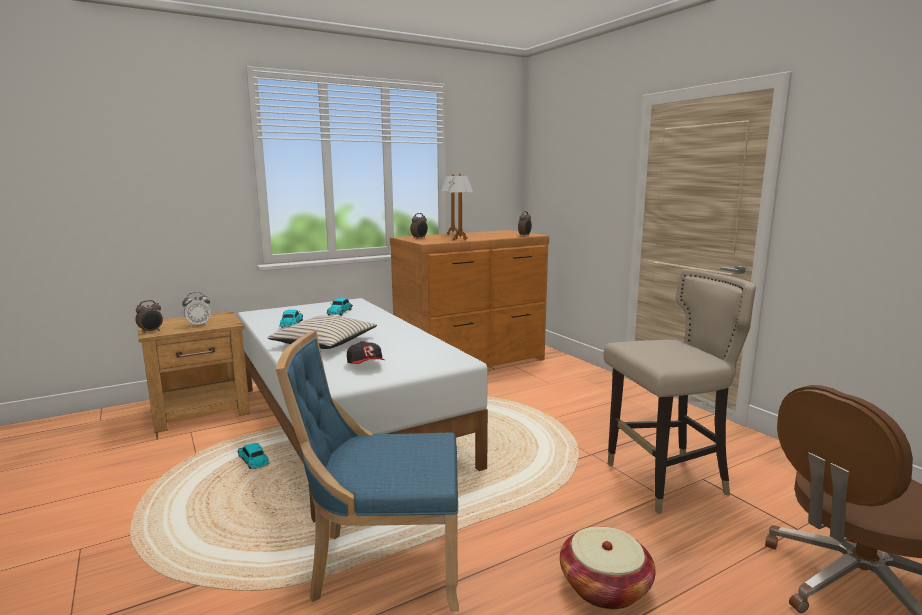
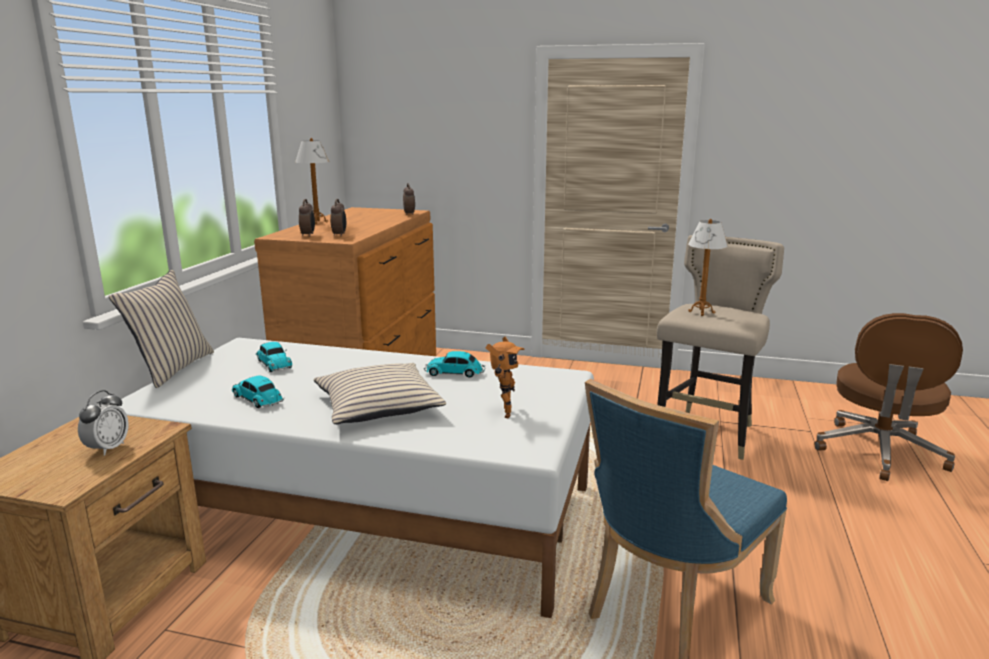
camera: 45 degrees left, 5 degrees up
(151, 331) = (49, 488): alarm clock -> alarm clock (339, 235)
(253, 461) = (348, 607): toy car -> toy car (455, 373)
(300, 303) = (171, 368): none -> beige pillow
(366, 365) = (503, 413): cap -> toy robot
(460, 239) = (365, 229): table lamp -> table lamp (701, 312)
(604, 587) = (804, 526): basket -> none

